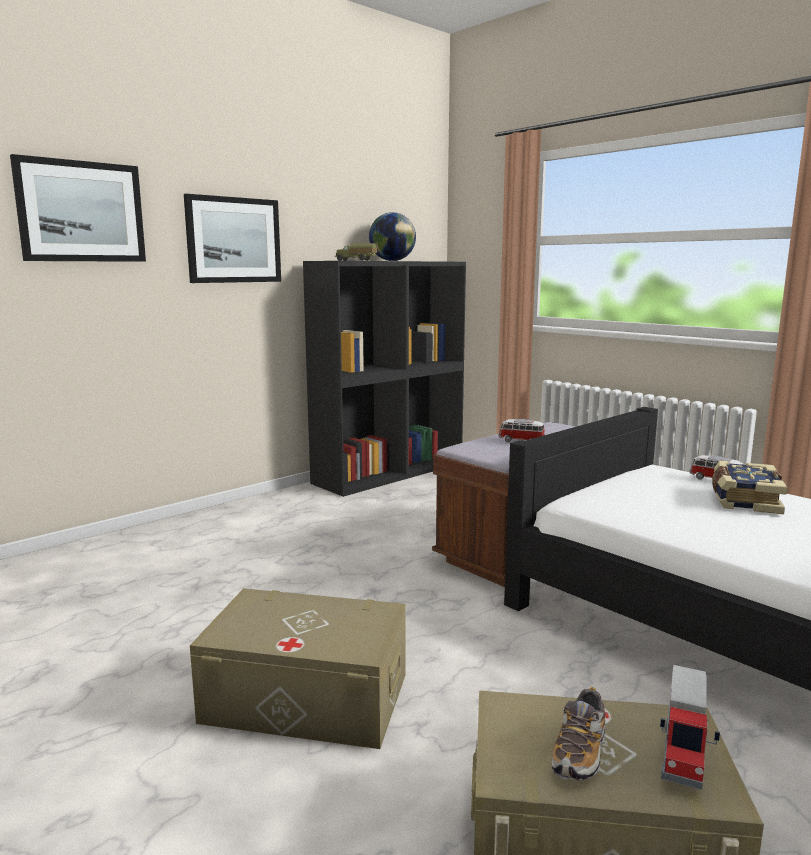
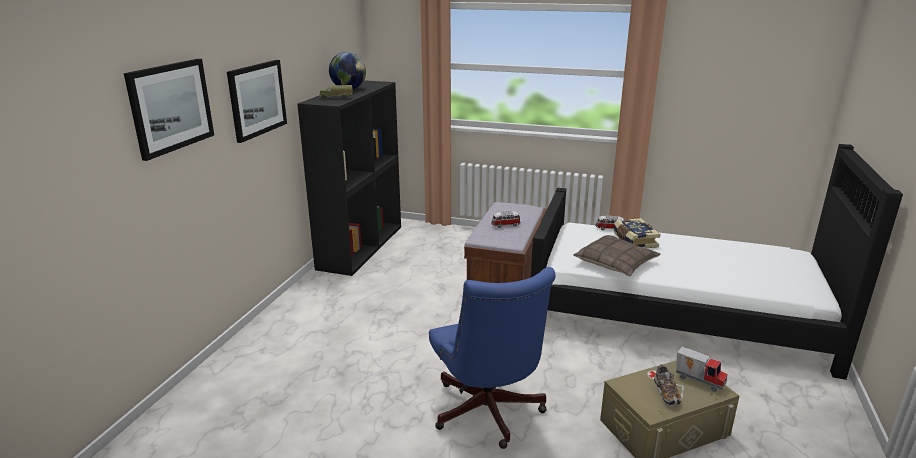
camera: 30 degrees left, 10 degrees up
(306, 698) = (488, 415): beige storage box -> blue office chair
(668, 519) = (616, 263): none -> pillow
(685, 756) = (699, 380): toy truck -> toy truck turned 45 degrees counterclockwise

